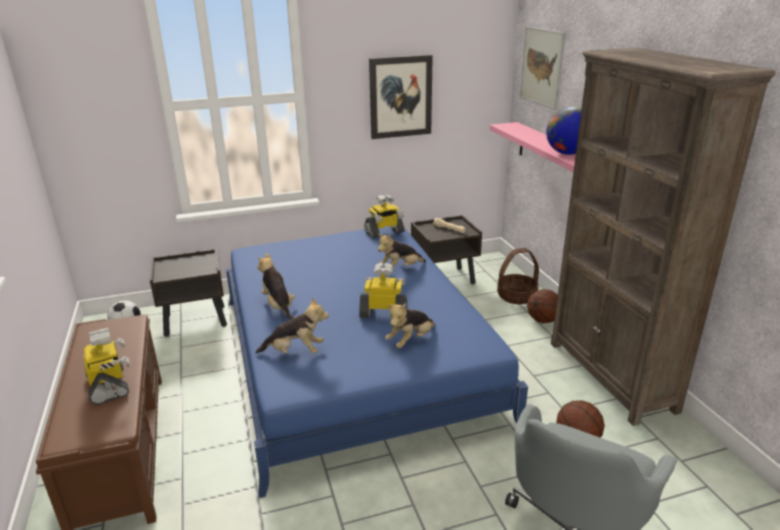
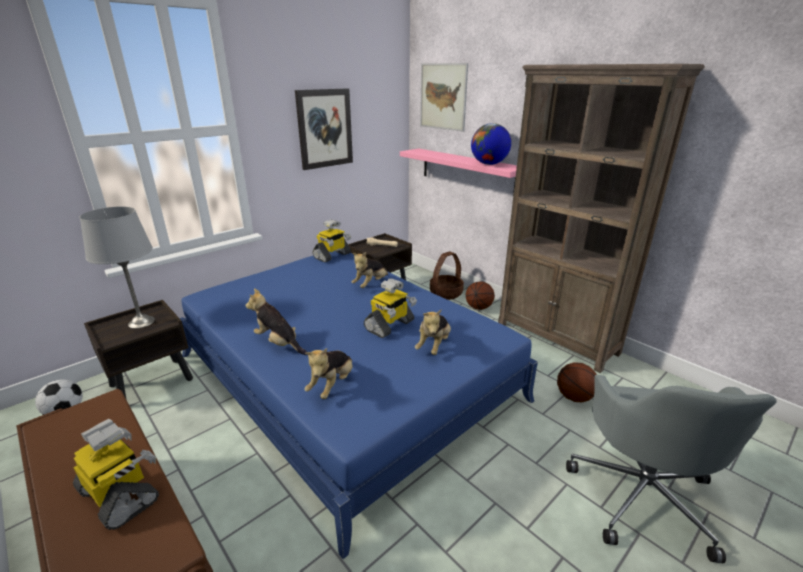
camera: 25 degrees left, 0 degrees up
(191, 265) = (141, 322): none -> grey table lamp
(295, 352) = (332, 385): plush toy -> plush toy turned 135 degrees clockwise
(384, 313) = (390, 326): toy robot -> toy robot turned 150 degrees clockwise

